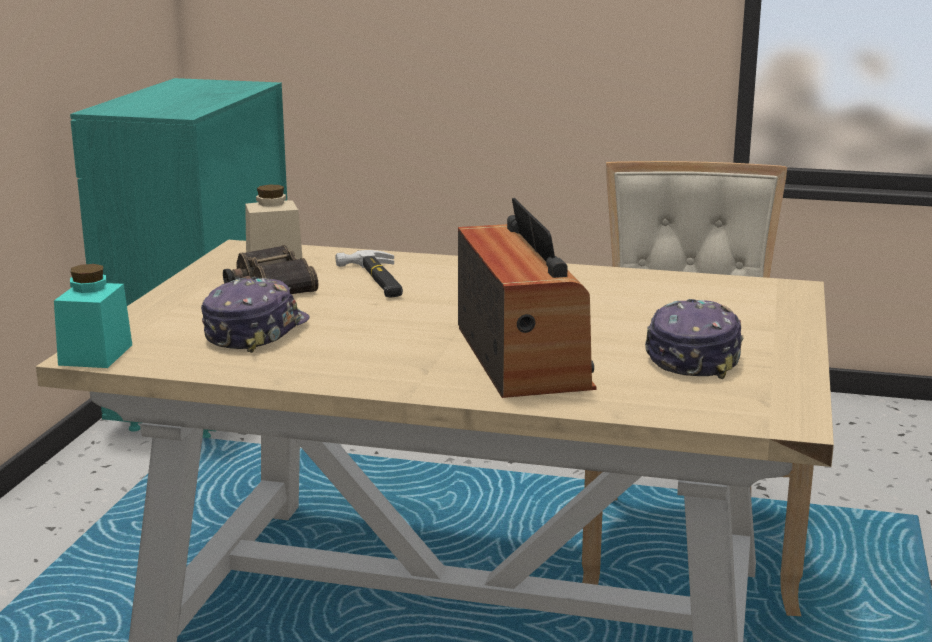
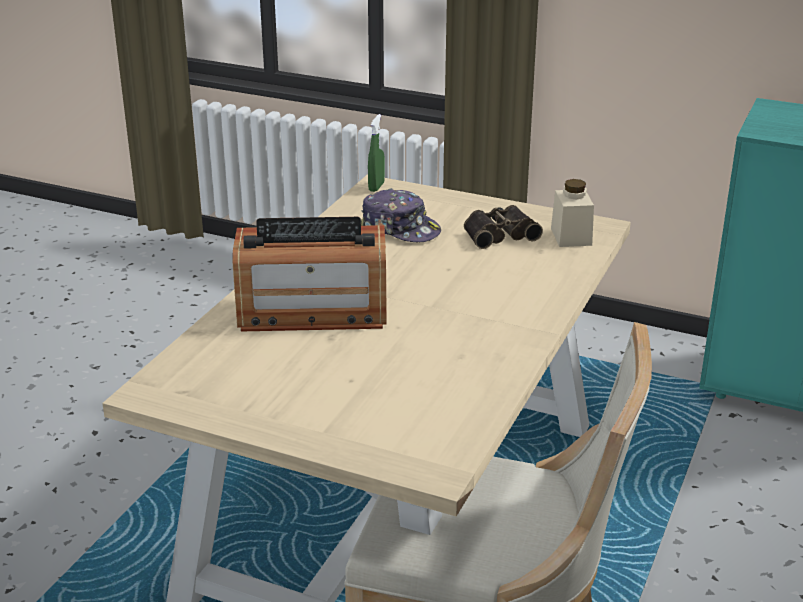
camera: 100 degrees right, 10 degrees up
(96, 355) = (376, 187): turquoise jar -> green spray bottle
(376, 280) = (506, 272): hammer -> none
(692, 357) = (281, 379): cap -> none

